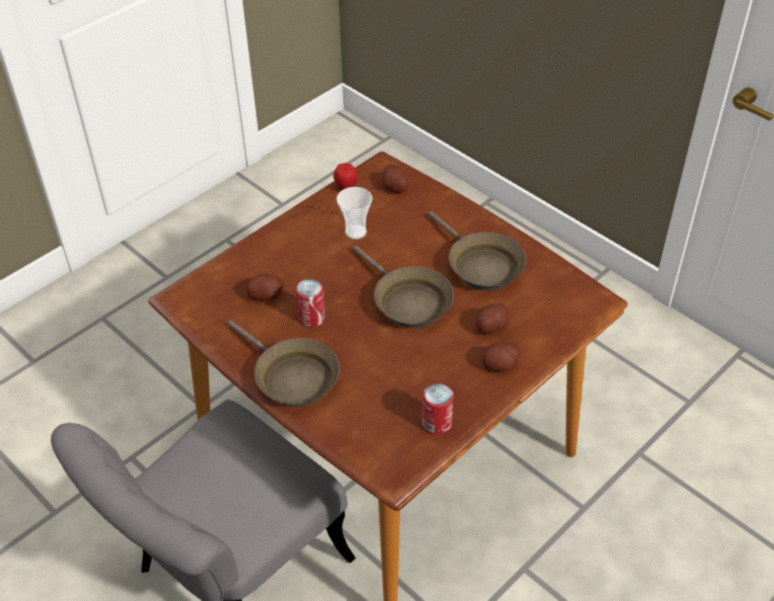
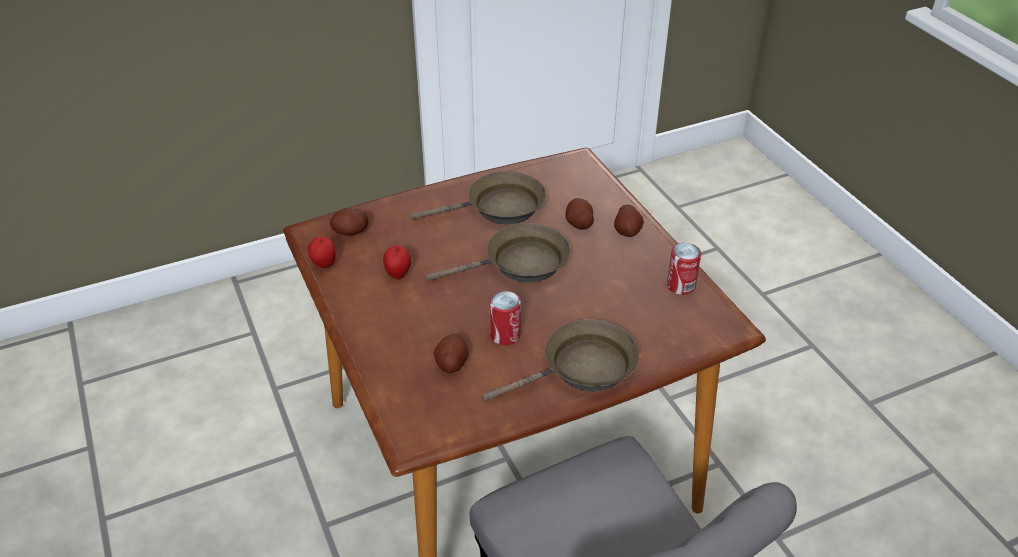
camera: 70 degrees left, 5 degrees down
(355, 232) = (398, 274): cup -> apple

